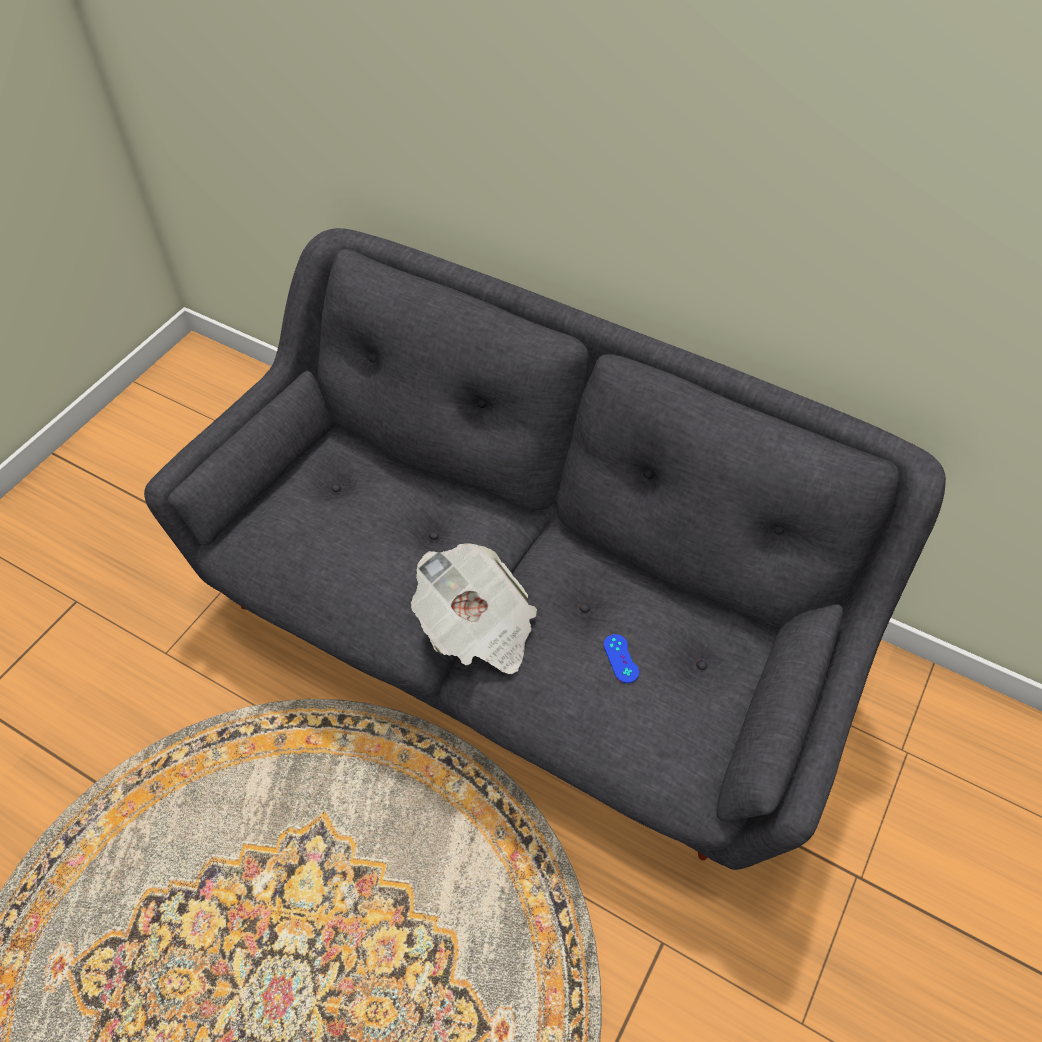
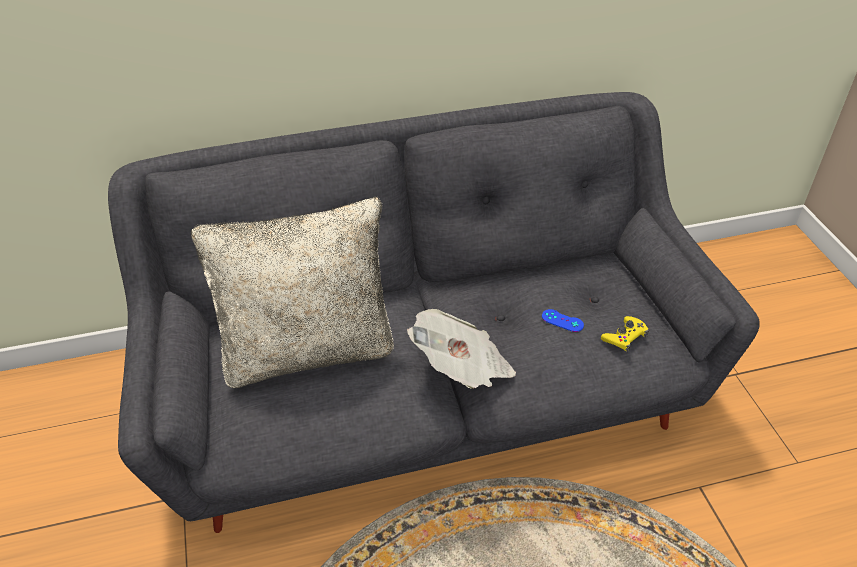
camera: 45 degrees left, 10 degrees down
(373, 513) = (310, 355): none -> beige pillow
(661, 727) = (625, 337): none -> yellow game controller

